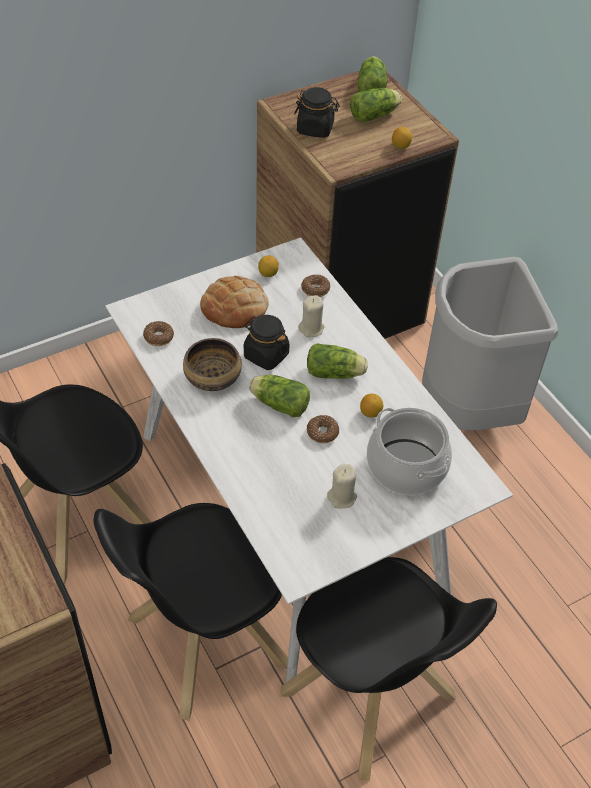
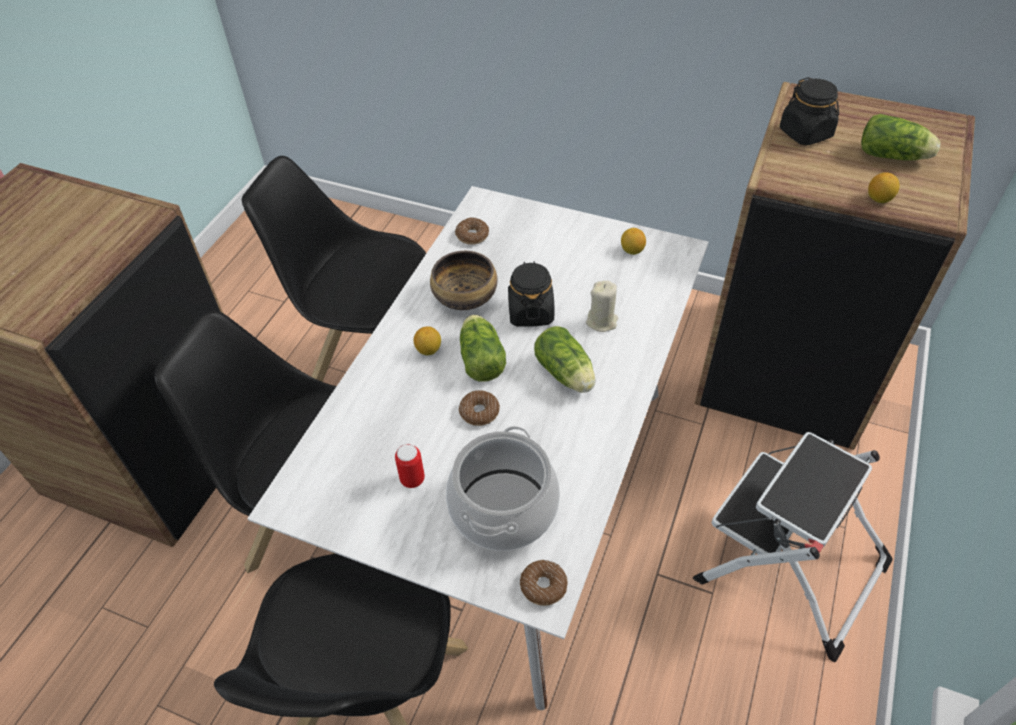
camera: 55 degrees right, 0 degrees up
(234, 307) = (563, 256): bread -> none
(315, 289) = (655, 292): donut -> donut (543, 586)
(342, 497) = (412, 479): beige candle -> can
(370, 413) = (545, 433): lemon -> lemon (428, 350)
(371, 86) = (931, 130): lettuce -> none
(467, 411) = (790, 563): grey trash can -> step ladder

